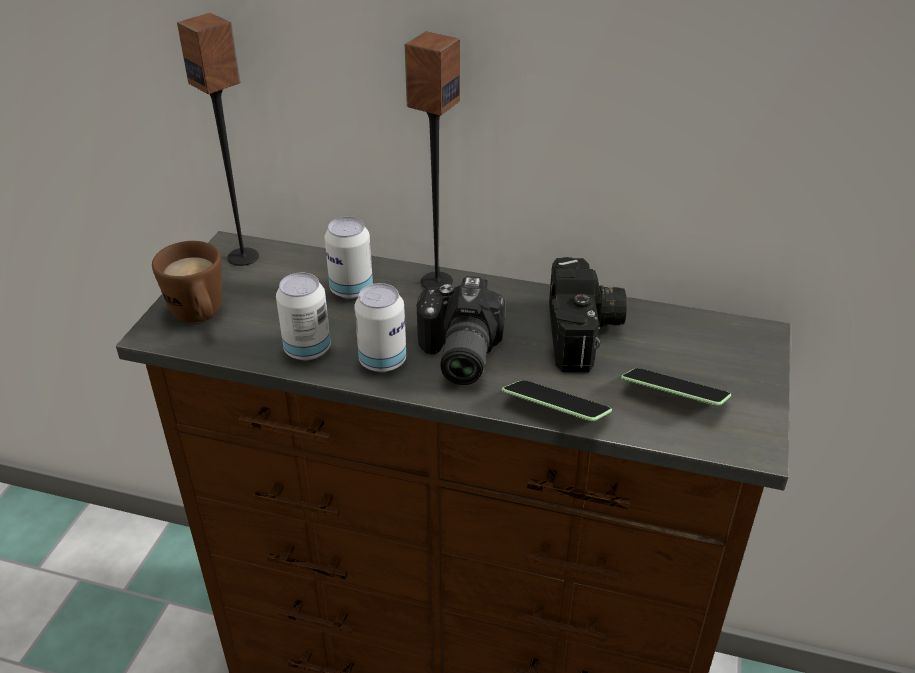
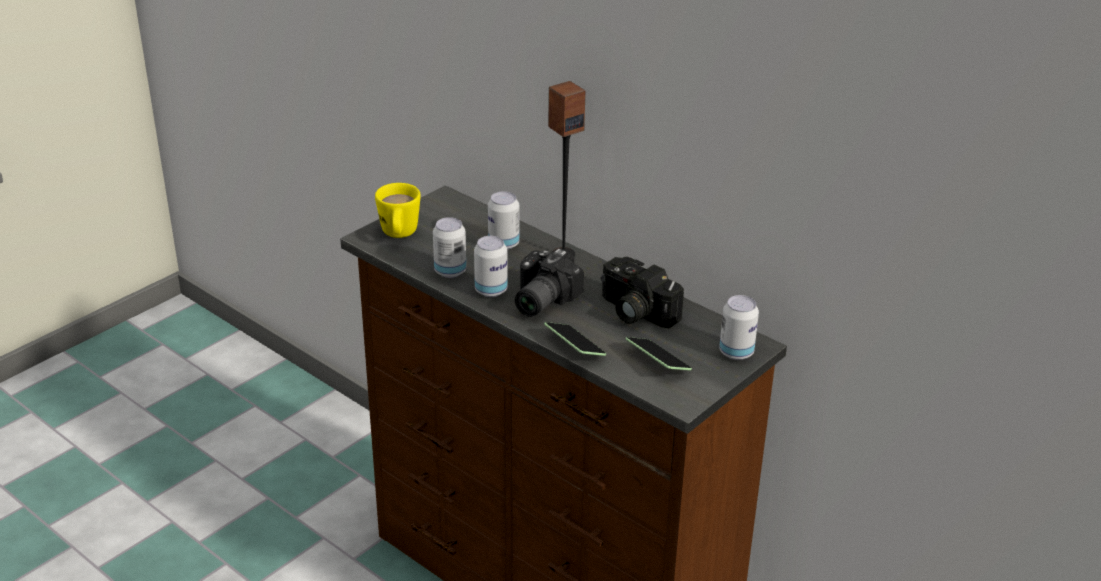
camera: 25 degrees right, 5 degrees down
(200, 317) = (399, 235): brown mug -> yellow mug
(244, 257) = (450, 206): speaker -> none
(585, 334) = (634, 311): camera -> camera turned 105 degrees clockwise
(748, 351) = (736, 352): none -> can

